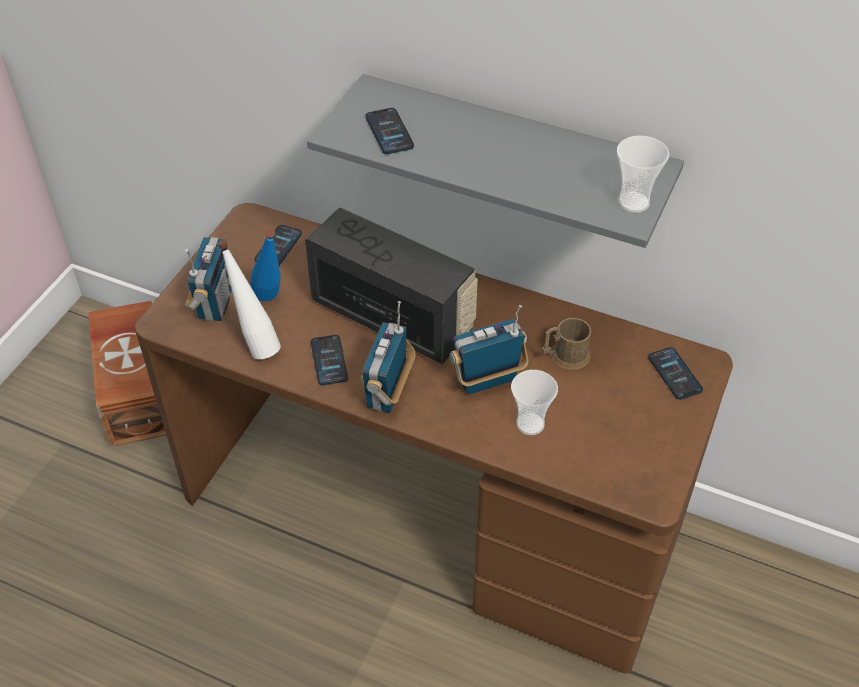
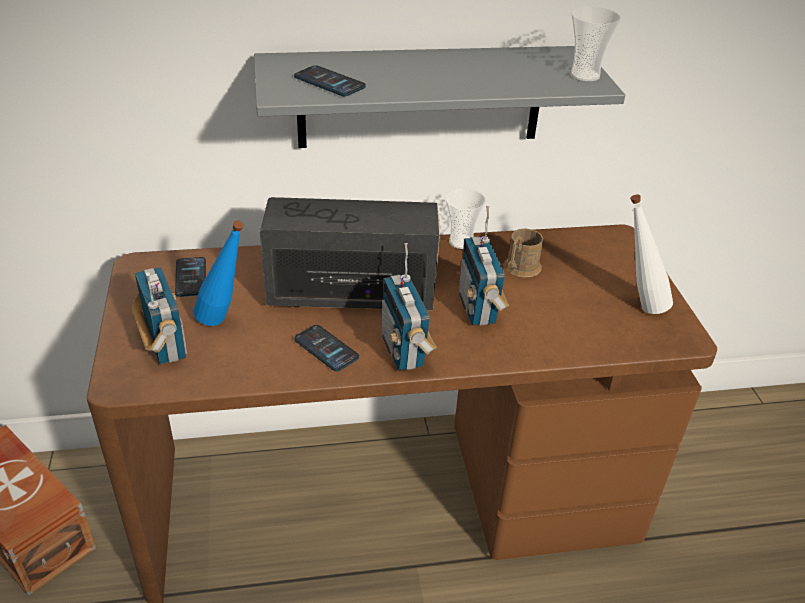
camera: 35 degrees left, 10 degrees down
(255, 344) = (240, 363): white bottle -> white bottle (637, 305)
(487, 381) = (478, 309): radio -> radio turned 45 degrees counterclockwise
(530, 424) = (544, 326): cup -> cup (461, 242)
(674, 374) = (608, 250): phone -> none

